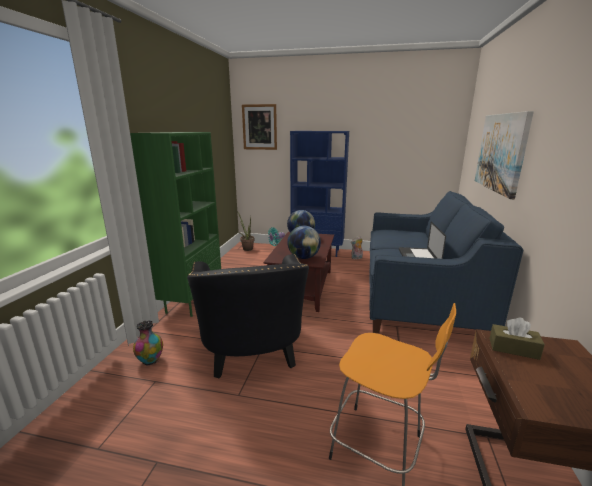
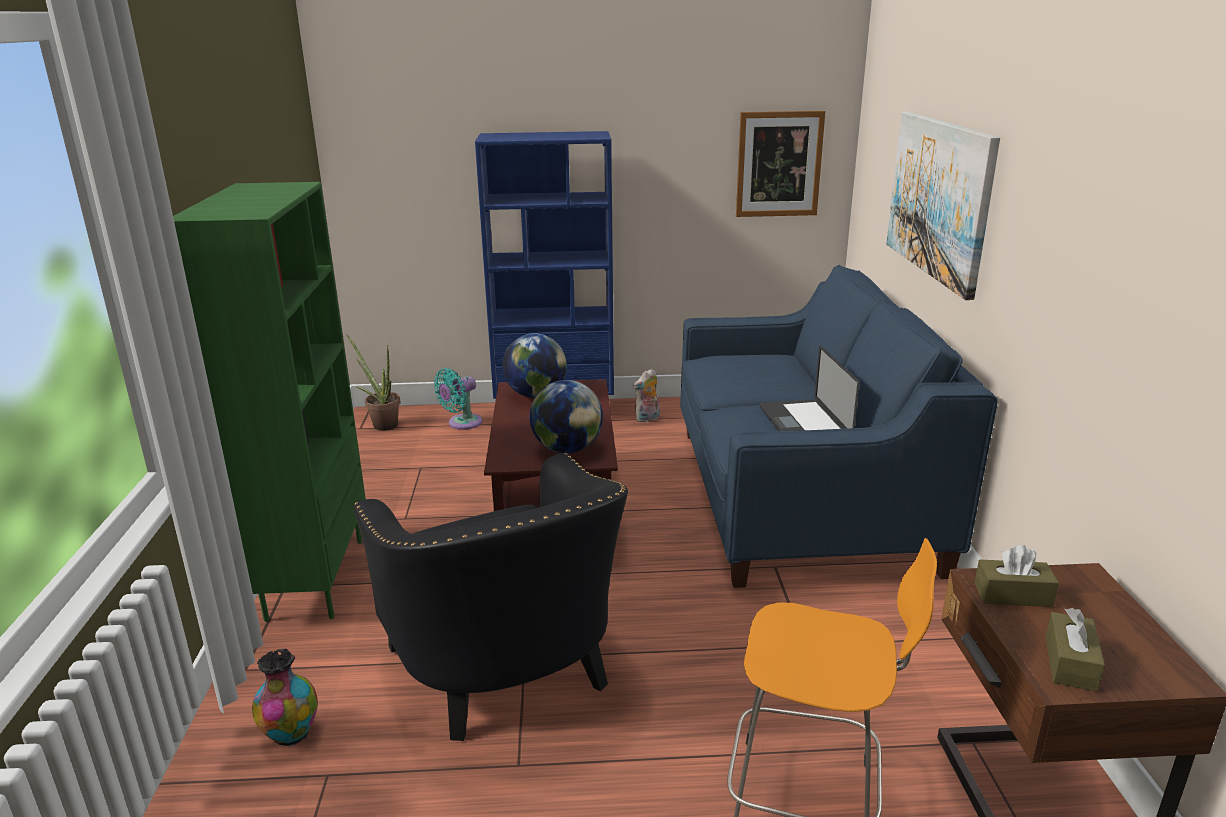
camera: 15 degrees left, 5 degrees up
(259, 127) = (387, 126): picture -> picture (779, 164)
(546, 395) = (1070, 663): none -> brown tissue box

